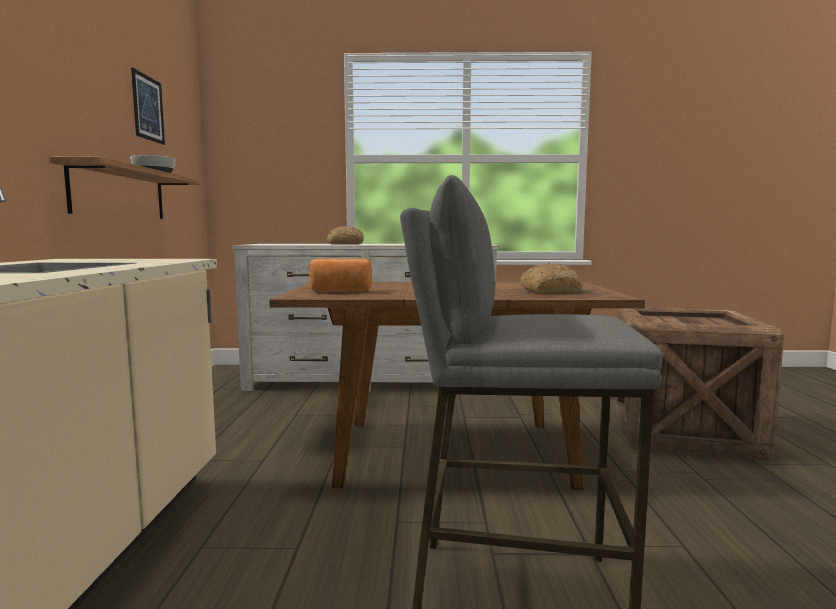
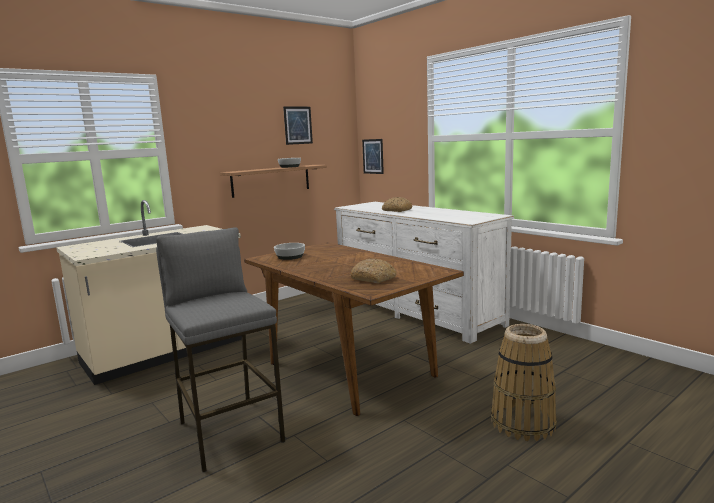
camera: 50 degrees right, 5 degrees up
(238, 181) = (373, 156): none -> picture
(340, 291) = (290, 256): bread -> bowl
(684, 432) = (523, 423): crate -> basket

